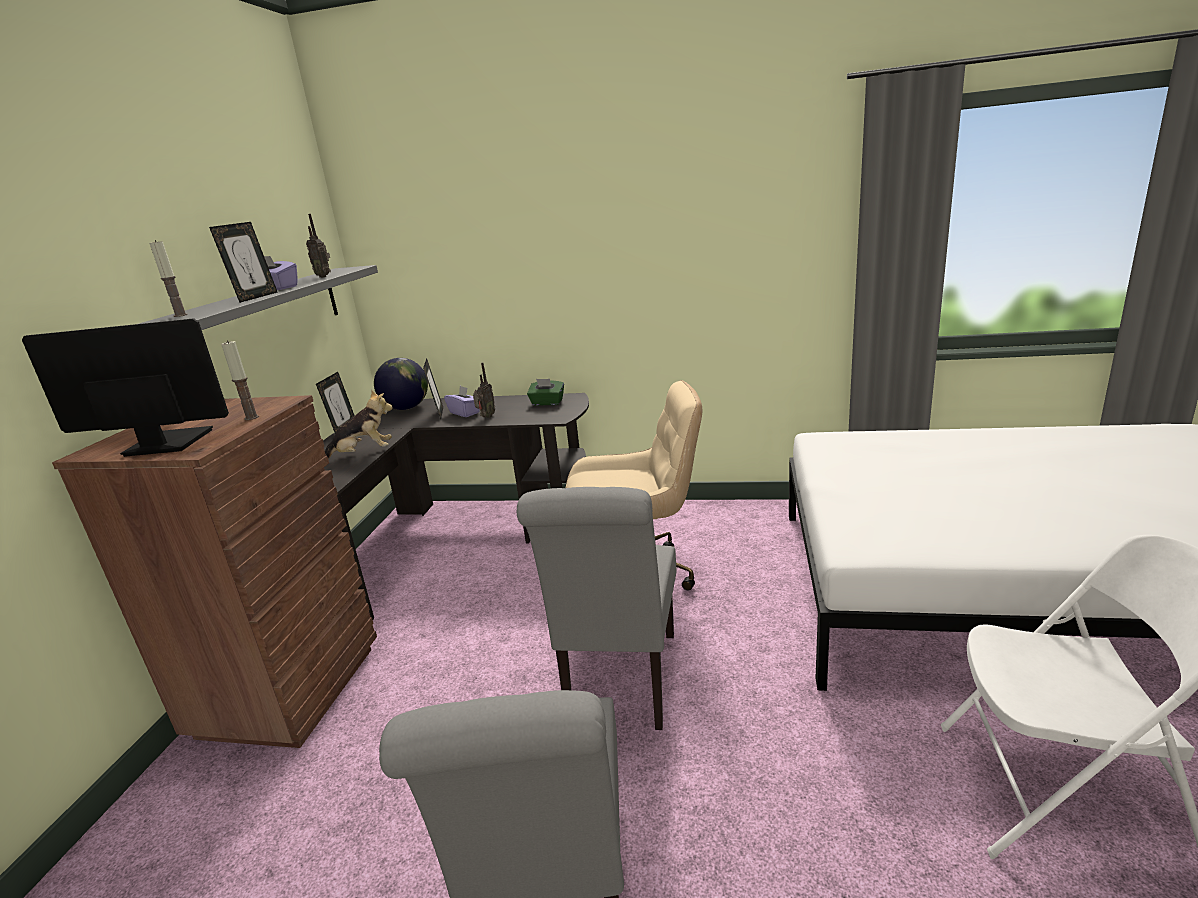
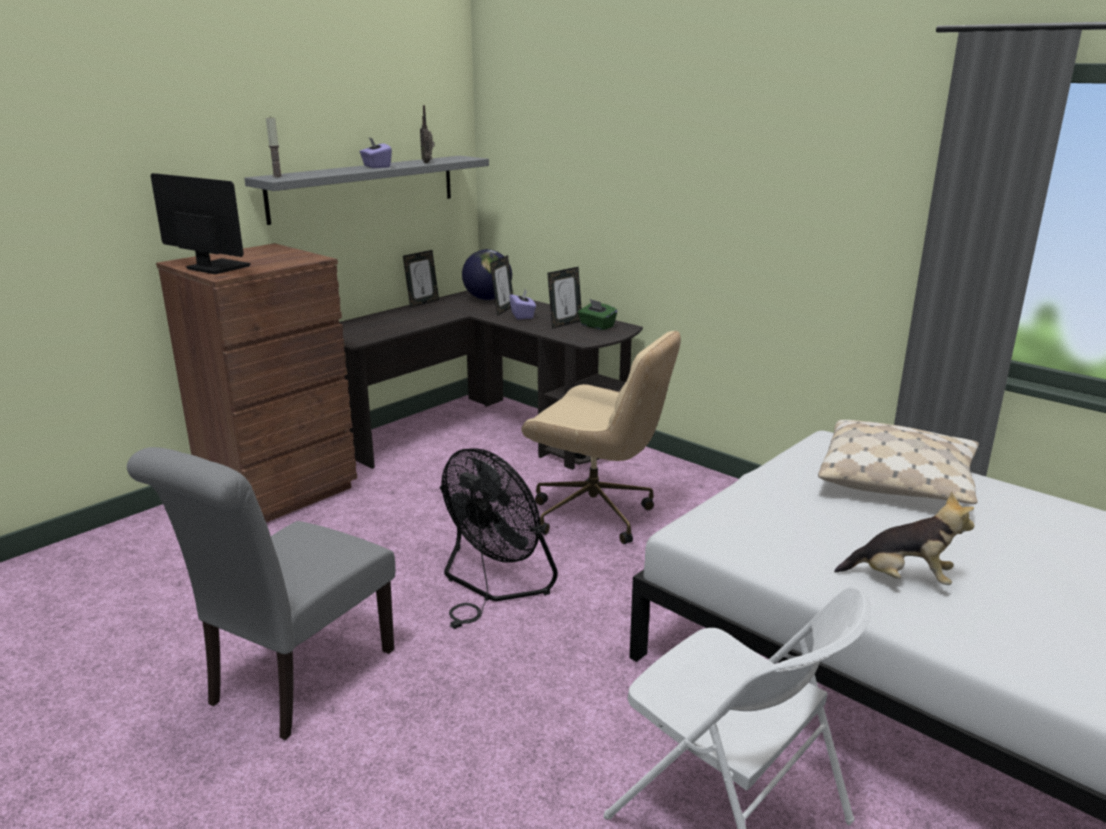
camera: 30 degrees right, 0 degrees up
(251, 417) = (280, 264): candle -> none
(255, 297) = (345, 171): picture frame -> picture frame (565, 324)
(363, 454) = (408, 325): plush toy -> plush toy (902, 579)
(486, 417) = (532, 324): radio -> none
(620, 684) = (485, 583): grey chair -> black fan
(907, 451) = (897, 480): none -> beige pillow

